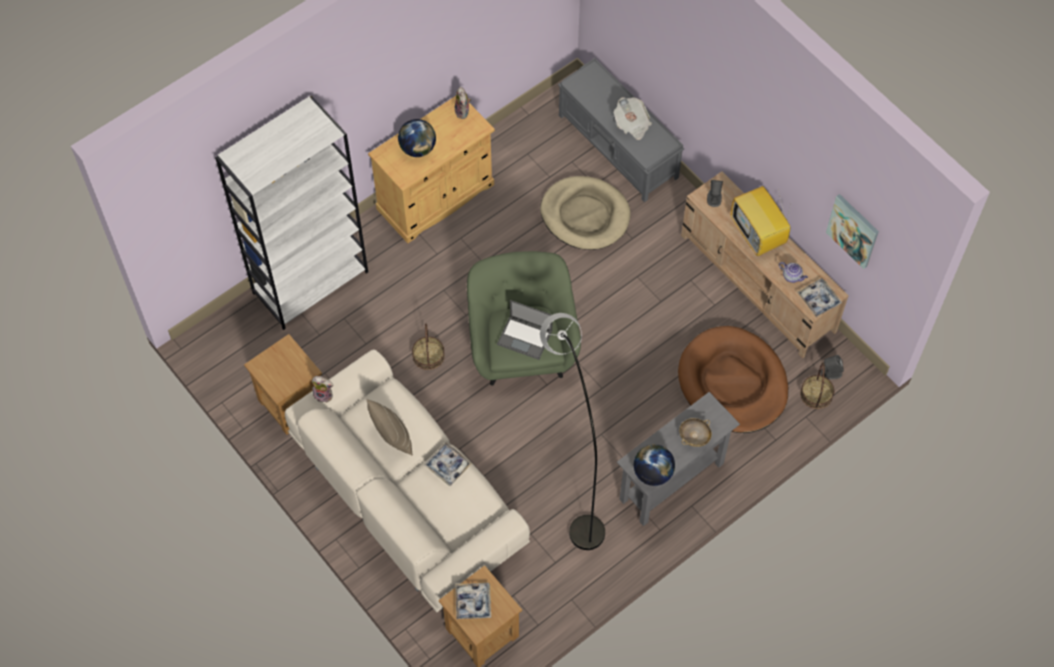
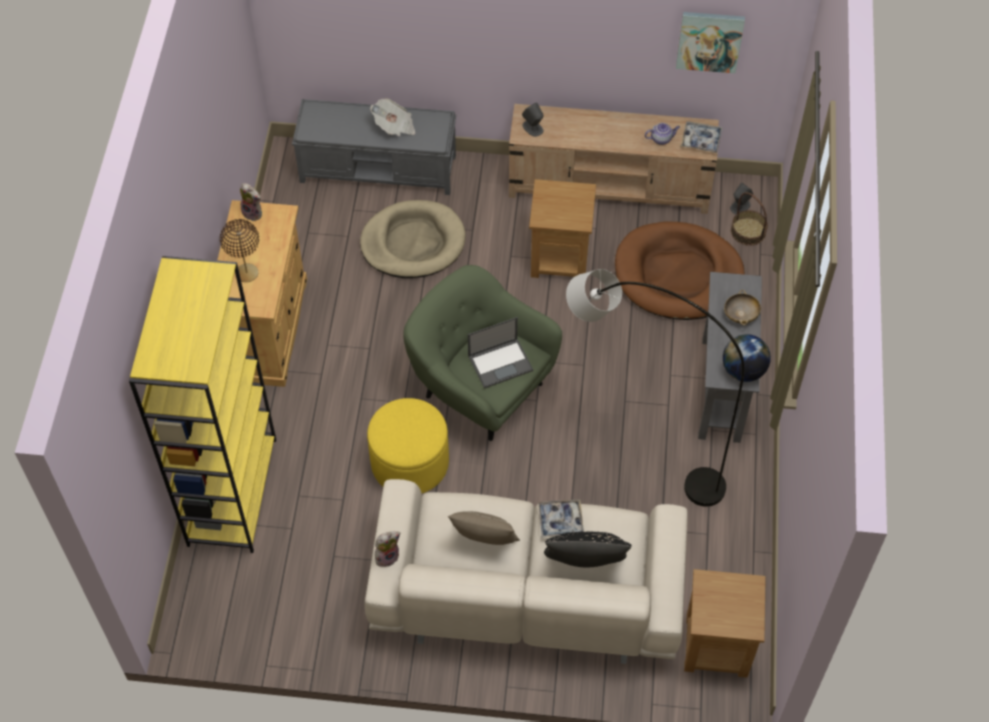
camera: 45 degrees left, 5 degrees down
(291, 403) = (332, 608): brown side table -> brown side table (559, 258)
(311, 282) = (232, 491): white bookcase -> yellow bookcase
(418, 148) = (247, 273): globe -> brown table lamp
(428, 355) = (410, 462): basket -> yellow ottoman
(434, 505) = (584, 564): none -> black pillow
(473, 602) = (721, 608): tray -> none
(758, 235) = (600, 128): television -> none

